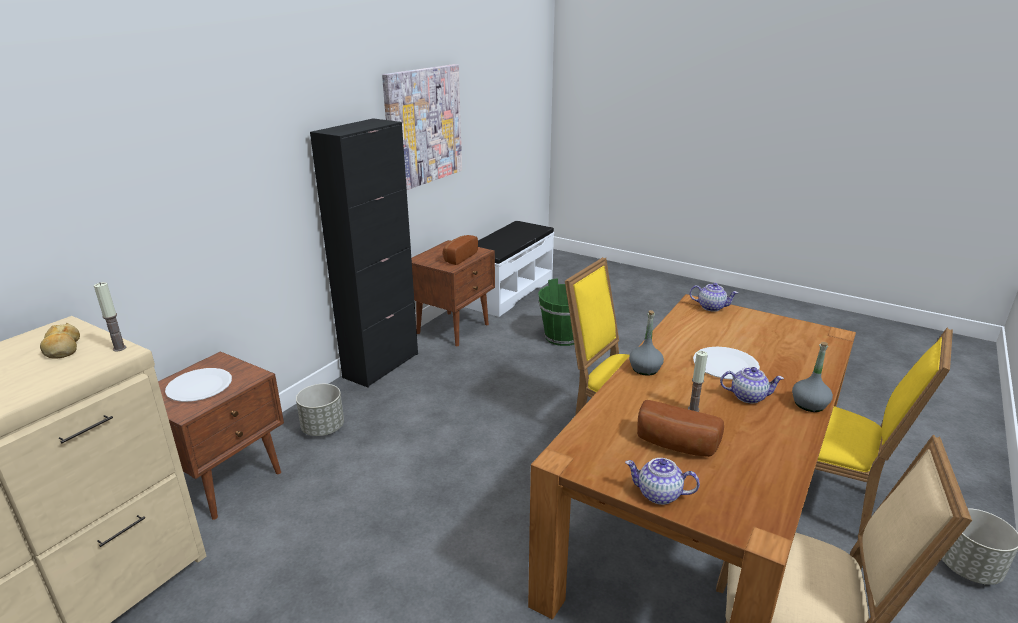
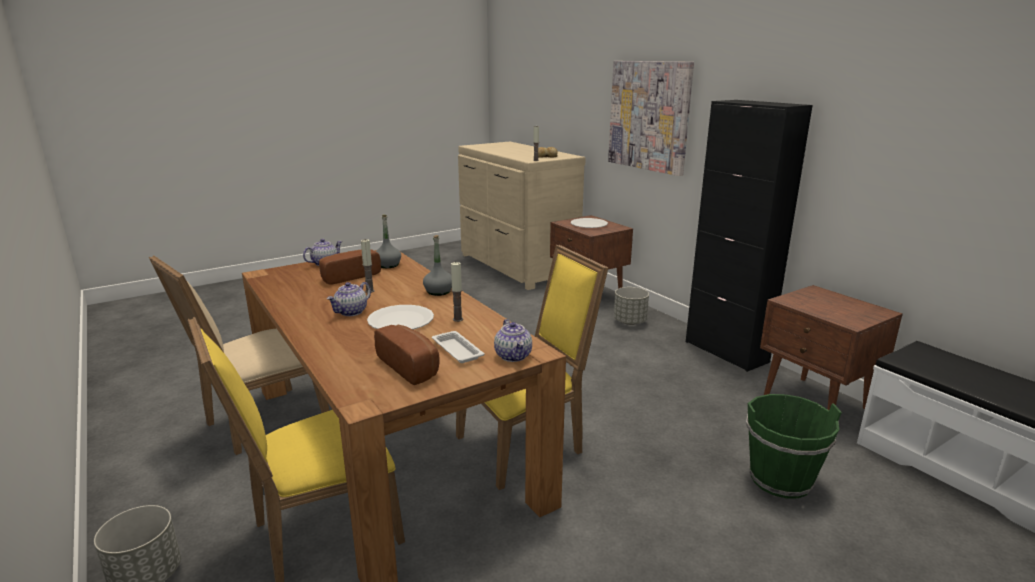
camera: 115 degrees right, 5 degrees down
(423, 126) = (903, 138): picture -> picture (649, 116)
(458, 257) = (824, 308): bread -> bread (411, 366)
(688, 341) = (457, 319): none -> candle
(711, 307) = (514, 356): teapot -> teapot turned 60 degrees counterclockwise
(733, 327) = (456, 350): none -> white tray
(809, 404) = (305, 329): grey bottle -> grey bottle (388, 265)

